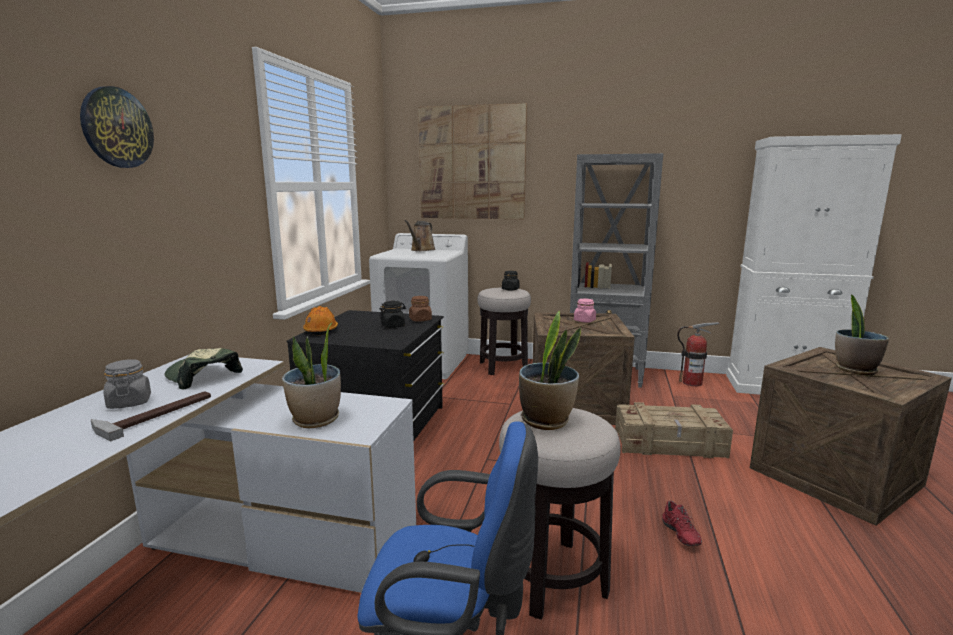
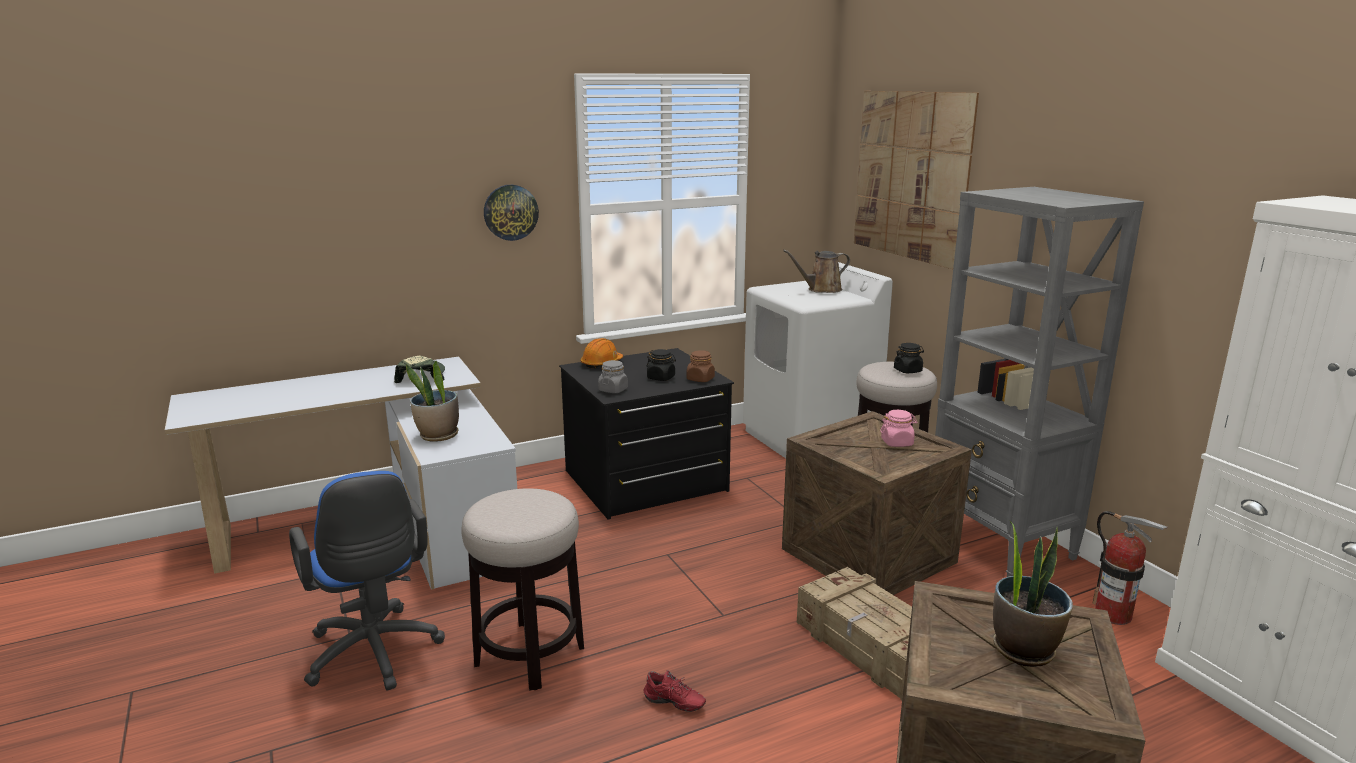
camera: 50 degrees right, 5 degrees up
(117, 128) = (407, 176): wall clock -> wall clock (510, 212)
(129, 402) = (361, 381): grey jar -> grey jar (613, 390)
(156, 414) = (353, 394): hammer -> none
(546, 421) = (517, 501): potted plant -> none
(678, 535) = (673, 704): red shoe -> red shoe turned 105 degrees counterclockwise

